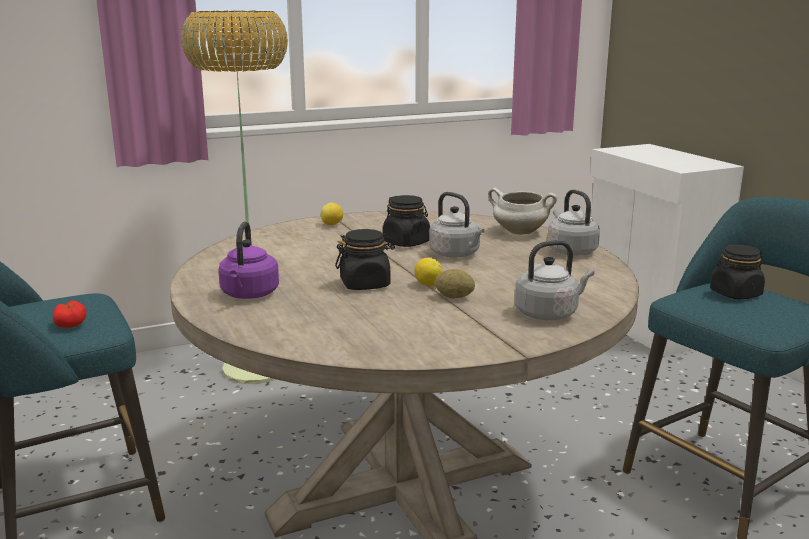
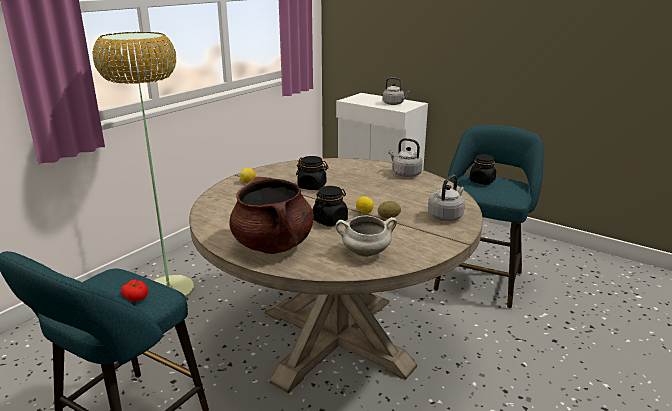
camera: 30 degrees left, 5 degrees up
(249, 295) = (273, 245): purple kettle -> brown cooking pot
(456, 254) = (351, 189): grey kettle -> grey kettle (394, 104)
(519, 232) = (363, 166): white cooking pot -> white cooking pot (365, 253)

